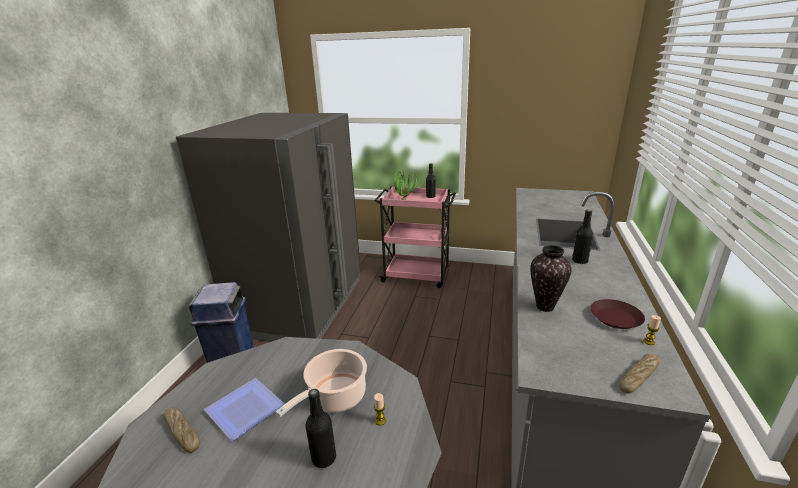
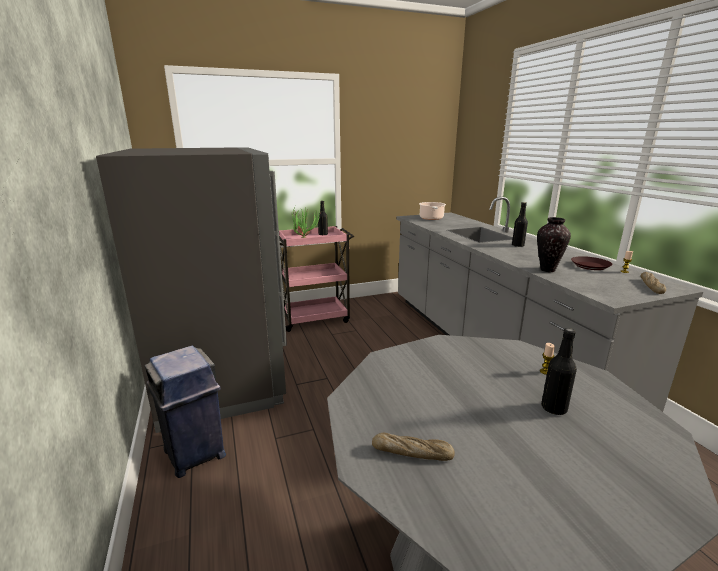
camera: 35 degrees left, 5 degrees down
(242, 410) = (435, 412): plate -> none
(335, 397) = (490, 372): cooking pot -> cooking pot (431, 218)

